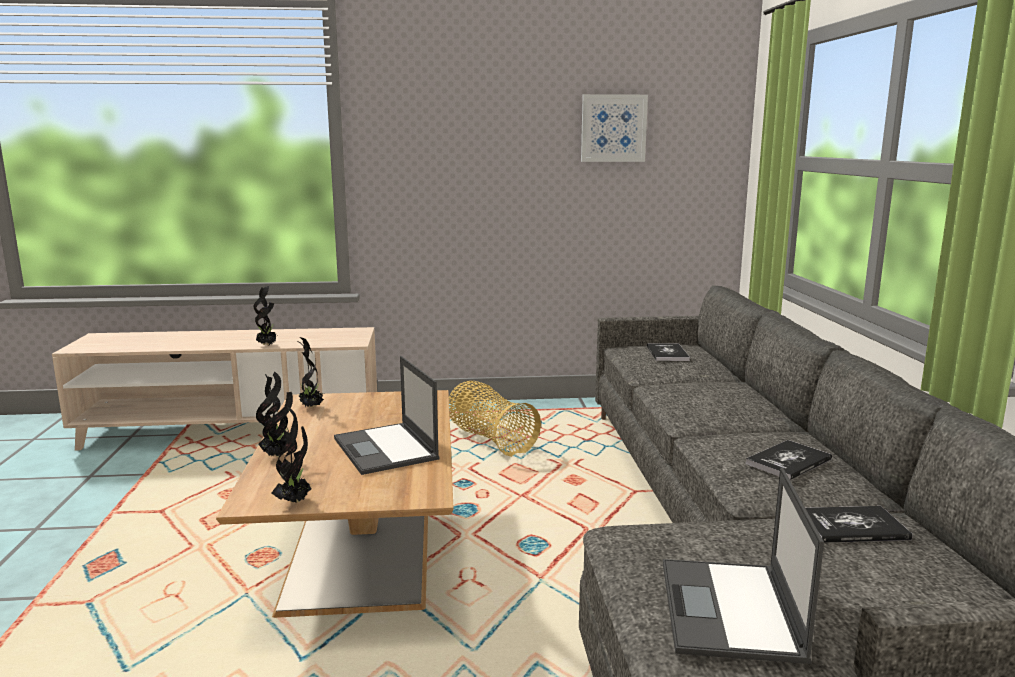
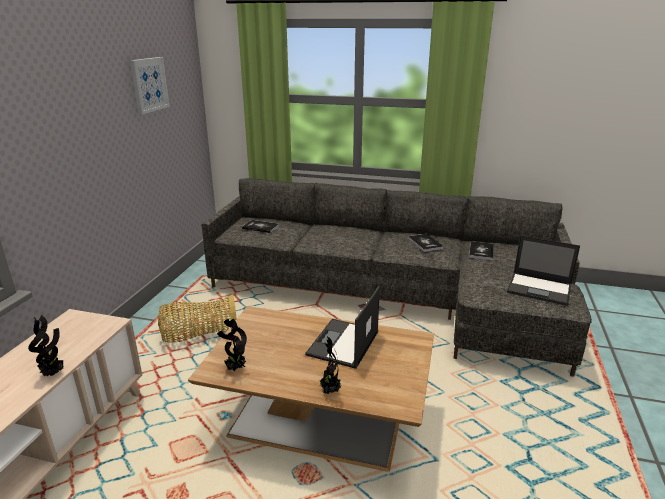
camera: 70 degrees left, 10 degrees up
(295, 501) = (409, 387): potted plant -> none
(386, 449) = (343, 344): laptop -> laptop turned 120 degrees clockwise

